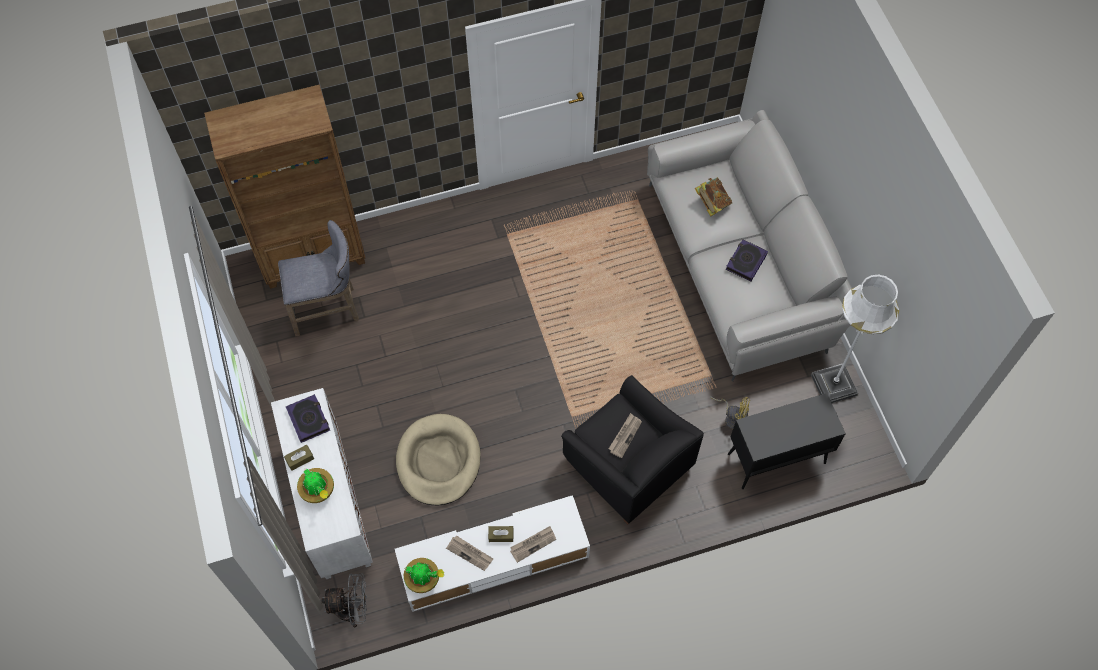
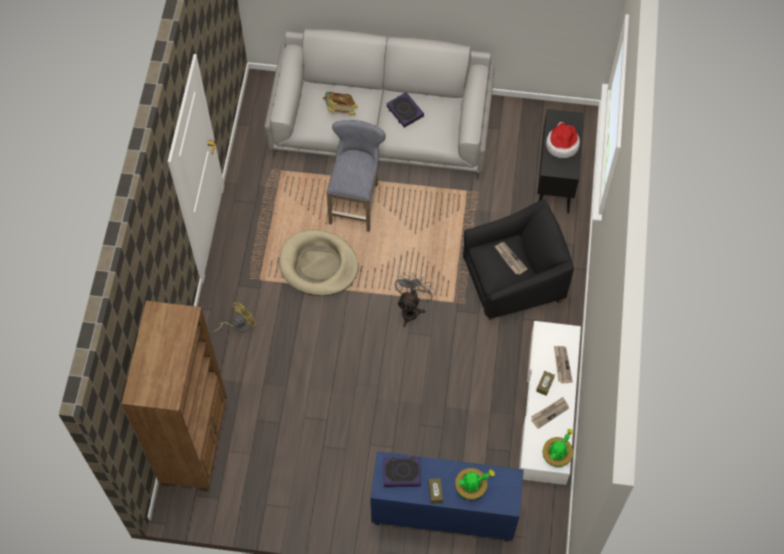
camera: 65 degrees left, 0 degrees up
(328, 309) = (256, 449): grey stool -> grey stool (356, 201)
(330, 503) = (442, 514): white cabinet -> blue cabinet
(352, 610) = (544, 530): grey fan -> grey fan (411, 309)
(438, 461) = (444, 416): beige dog bed -> beige dog bed (318, 265)
(732, 417) = (508, 193): yellow fan -> yellow fan (238, 325)
(789, 426) = (562, 144): none -> hat
(833, 385) = (514, 116): white floor lamp -> none

